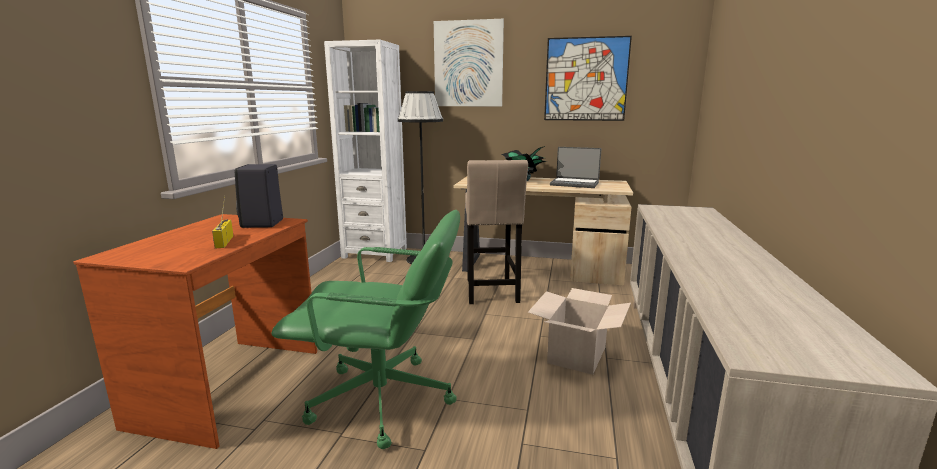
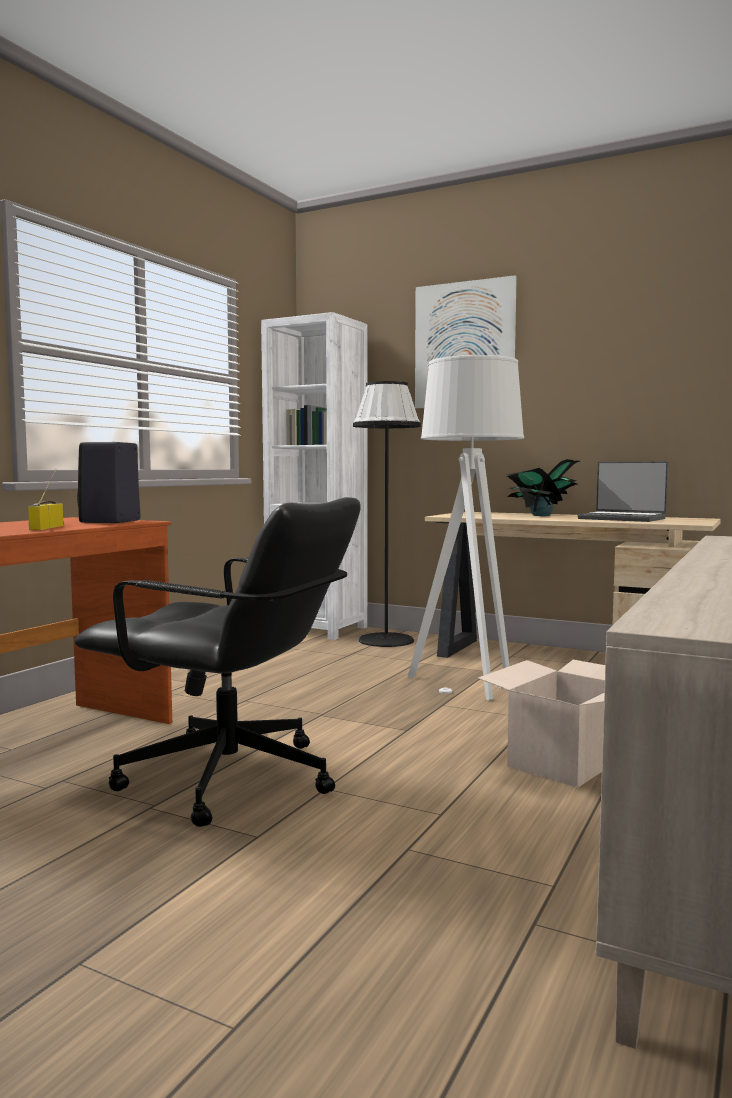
camera: 15 degrees right, 10 degrees down
(383, 401) = (230, 780): green office chair -> black office chair
(491, 292) = (468, 682): beige stool -> grey floor lamp
(586, 79) = (646, 357): picture -> none

